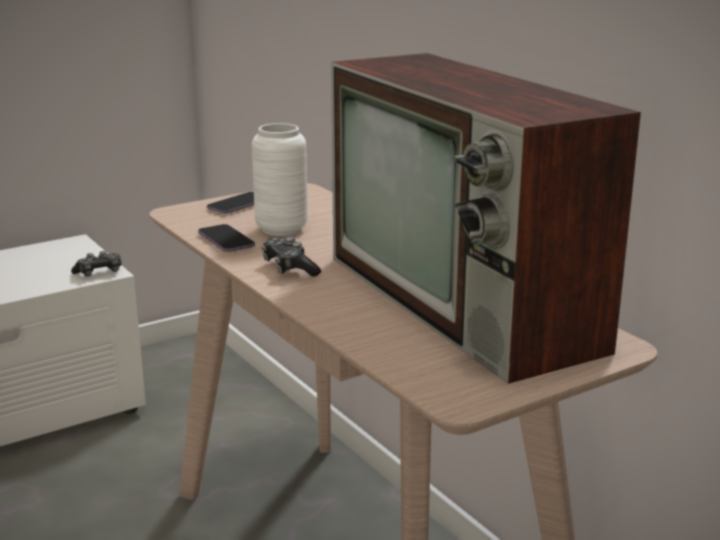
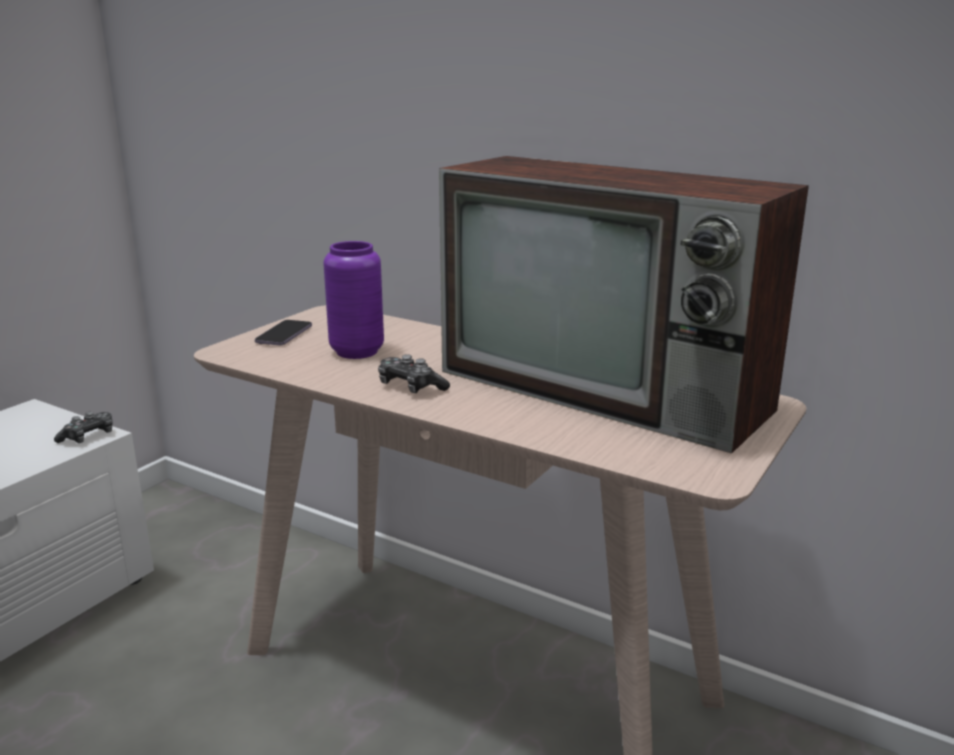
camera: 25 degrees left, 0 degrees up
(226, 240) = (313, 371): phone -> none
(281, 229) = (357, 352): white vase -> purple vase

